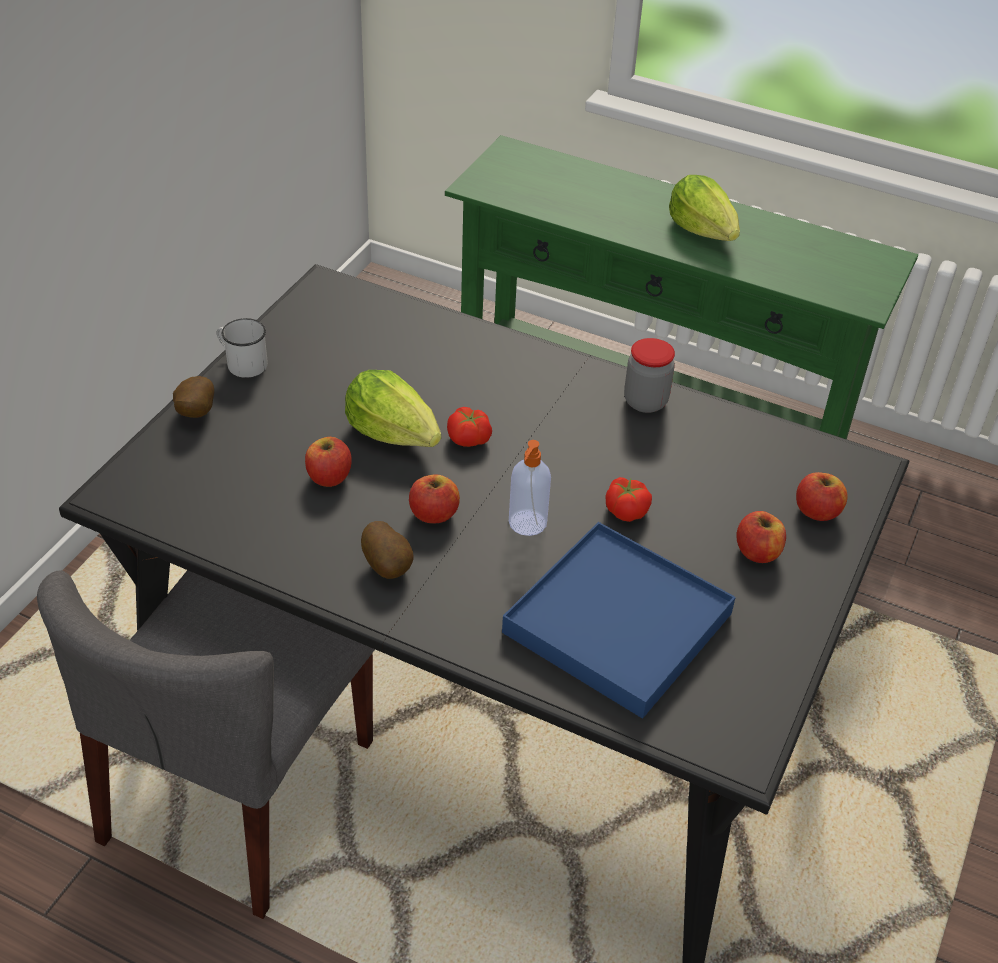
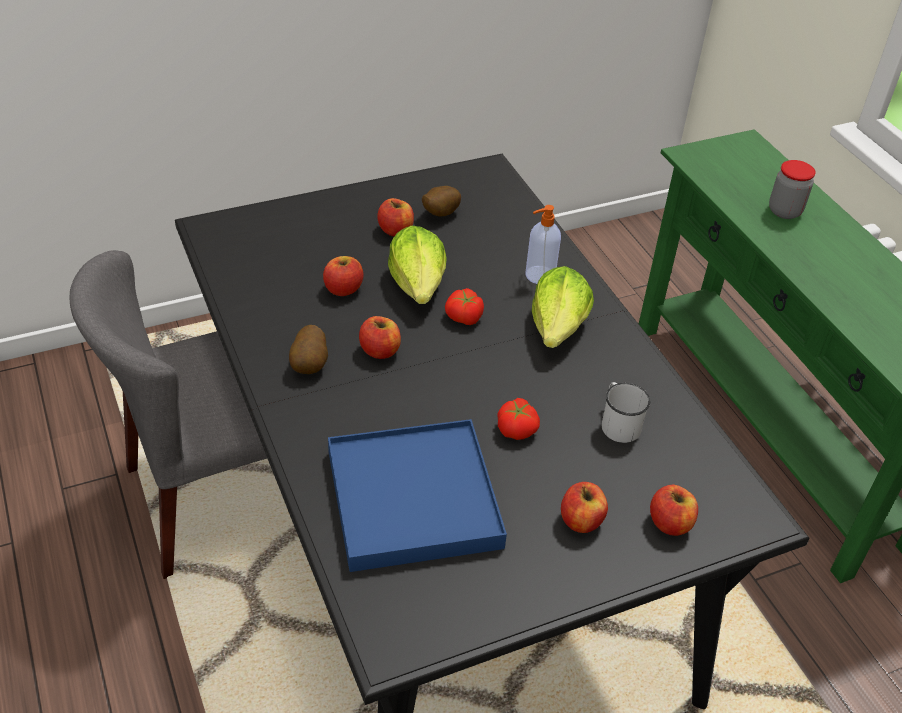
camera: 40 degrees right, 0 degrees up
(194, 414) = (311, 206): potato -> potato (439, 214)
(242, 363) = (377, 191): white mug -> white mug (618, 423)
(309, 392) = (395, 230): none -> apple
(527, 523) = (434, 394): soap dispenser -> soap dispenser (539, 275)
(645, 402) = (627, 365): jar -> jar (784, 211)
(703, 231) = (845, 272): lettuce -> lettuce (558, 327)

